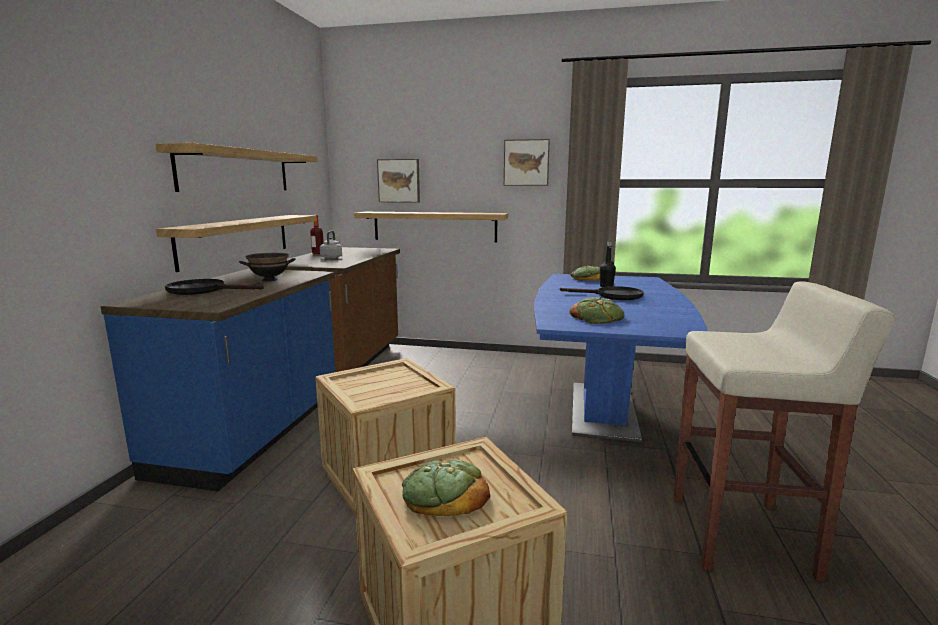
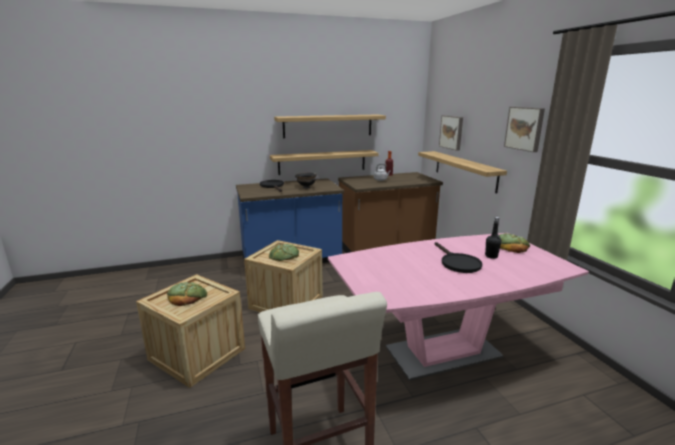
camera: 60 degrees right, 5 degrees up
(597, 317) = (379, 267): bread -> bread (284, 255)
(603, 410) = (443, 352): blue dining table -> pink dining table

